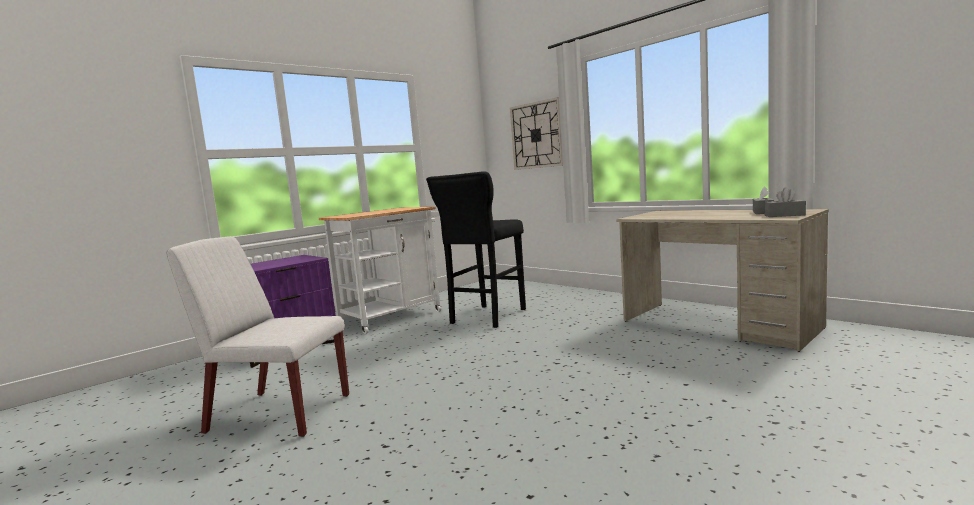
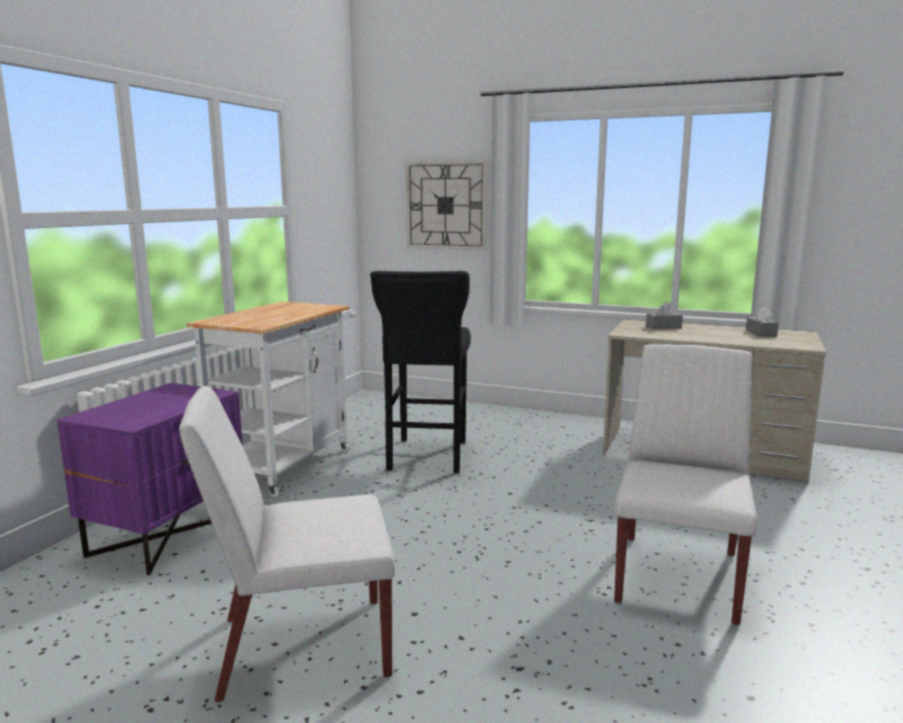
camera: 25 degrees left, 5 degrees up
(579, 406) = (677, 576): none -> white chair
(784, 215) = (796, 341): grey tissue box -> grey tissue box (663, 327)

